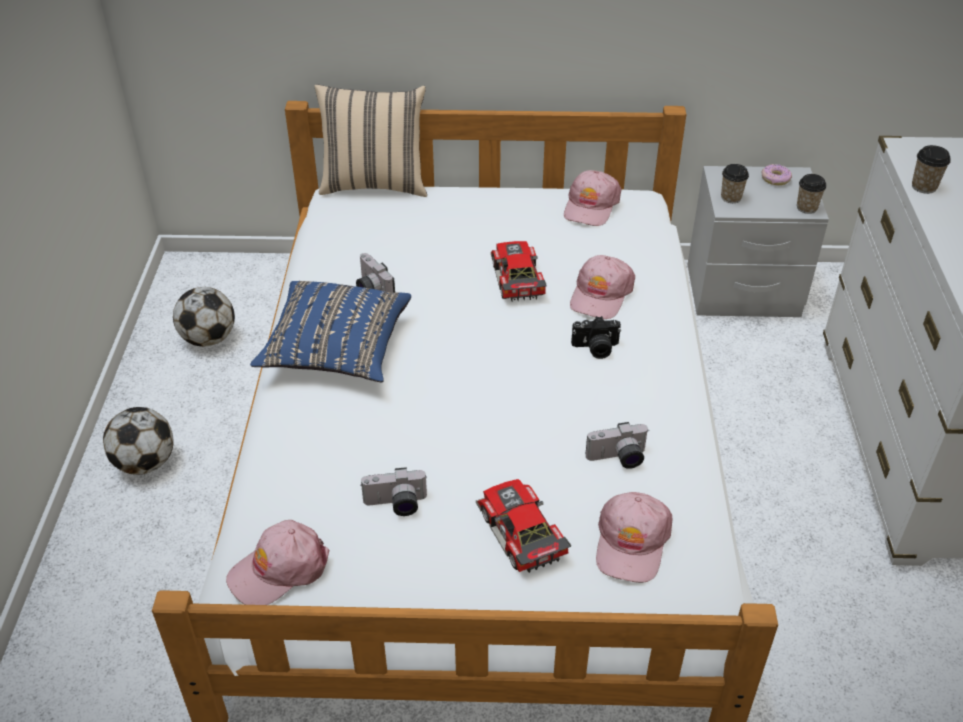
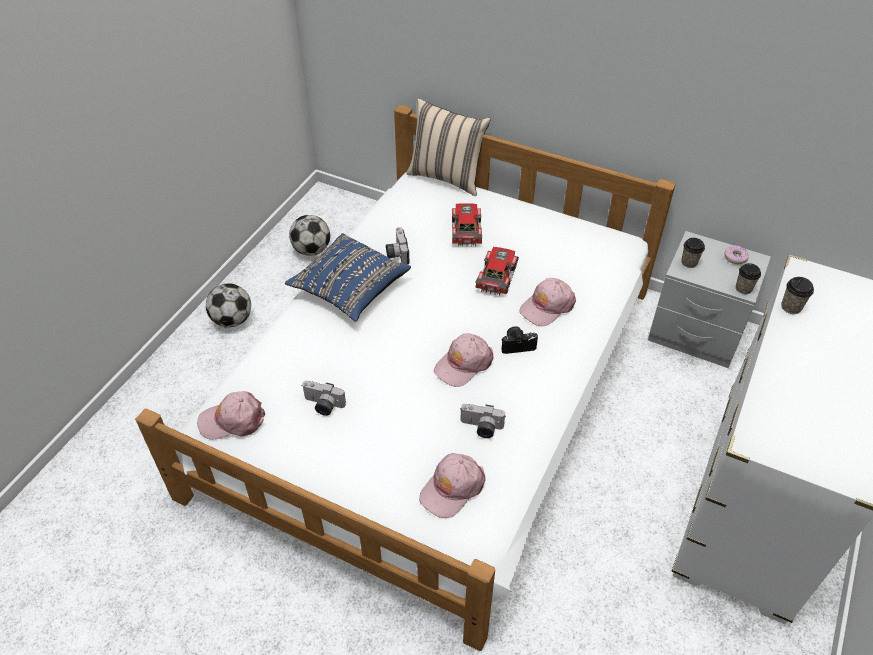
camera: 25 degrees right, 5 degrees up
(518, 534) = (384, 454): toy car -> toy car (464, 230)
(591, 206) = (584, 237): pink cap -> pink cap (463, 364)
(595, 348) = (517, 345): camera -> camera turned 150 degrees clockwise

